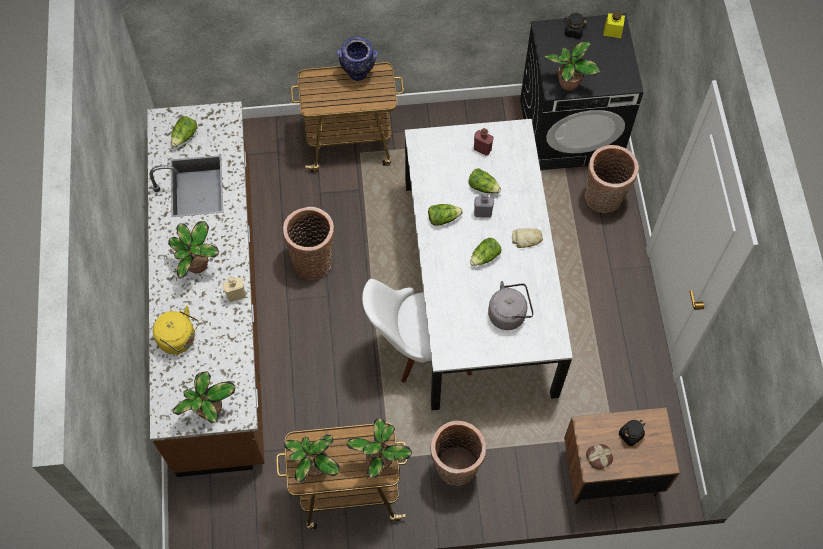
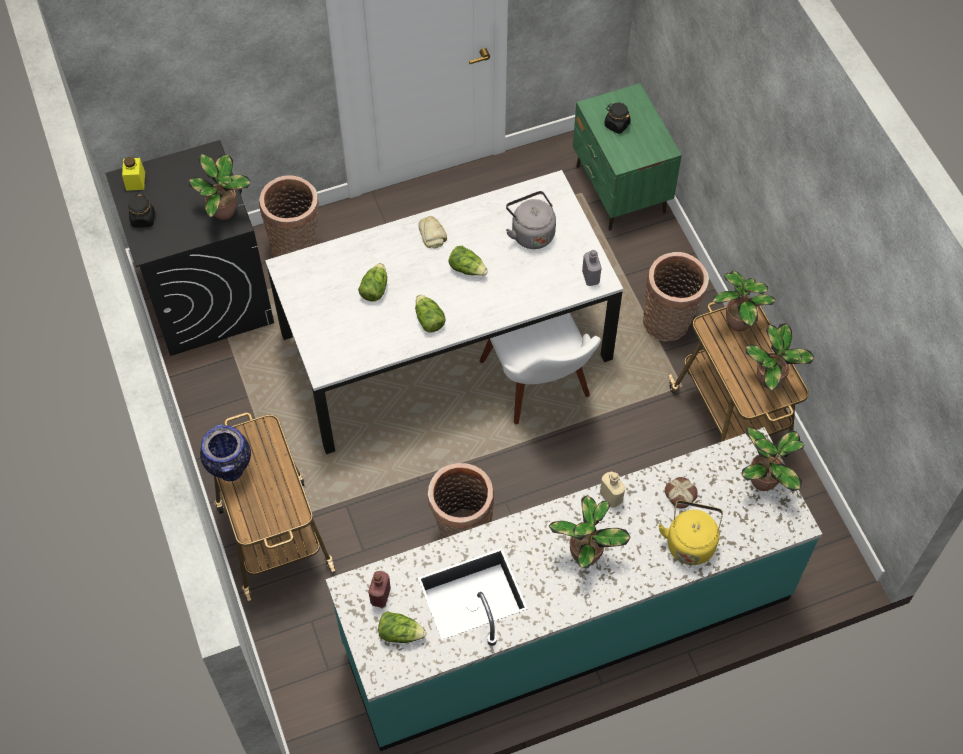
camera: 105 degrees left, 5 degrees down
(218, 312) = (567, 621): brown counter -> turquoise counter
(482, 149) = (321, 300): red bottle -> red bottle (380, 596)
(482, 213) = (410, 282): grey bottle -> grey bottle (590, 277)
(599, 458) = (651, 146): bread -> bread (681, 494)
(609, 471) = (620, 190): brown nightstand -> green nightstand

